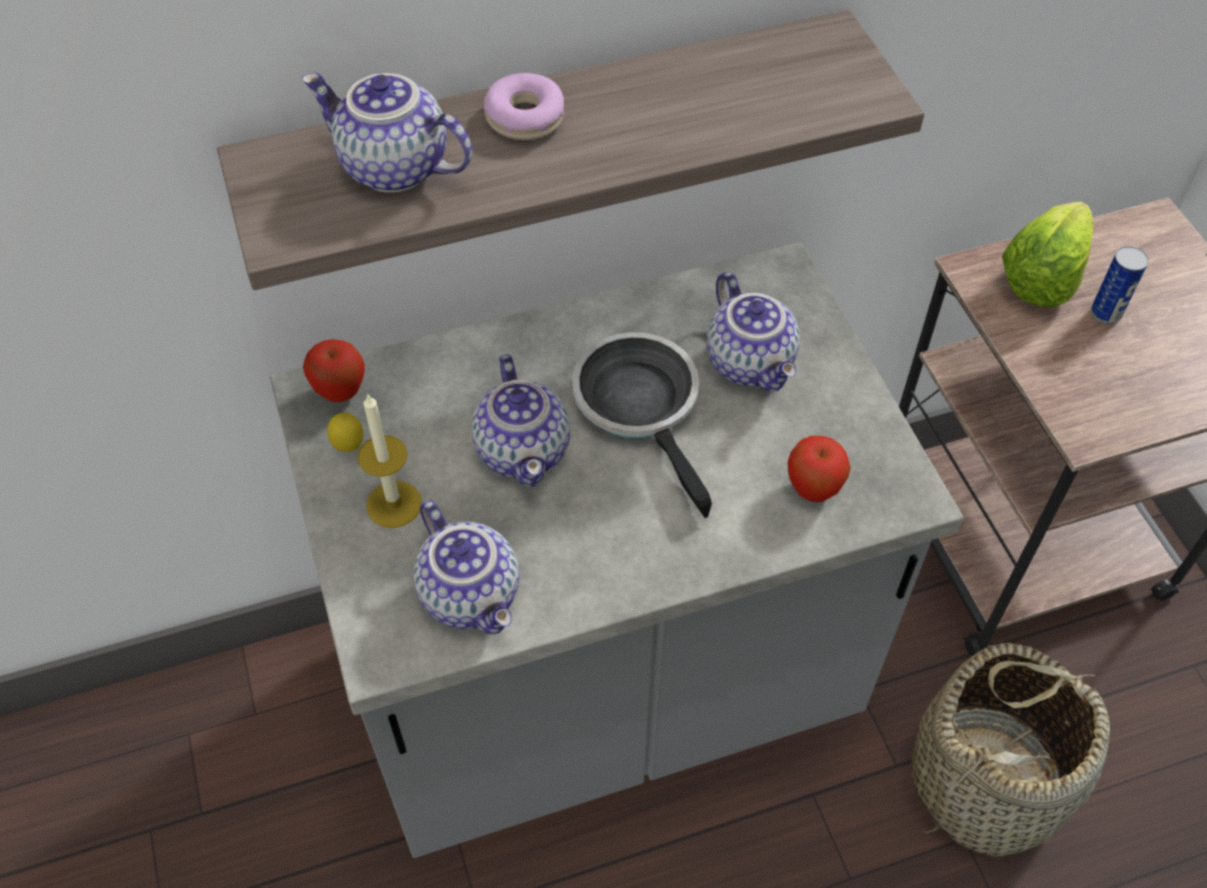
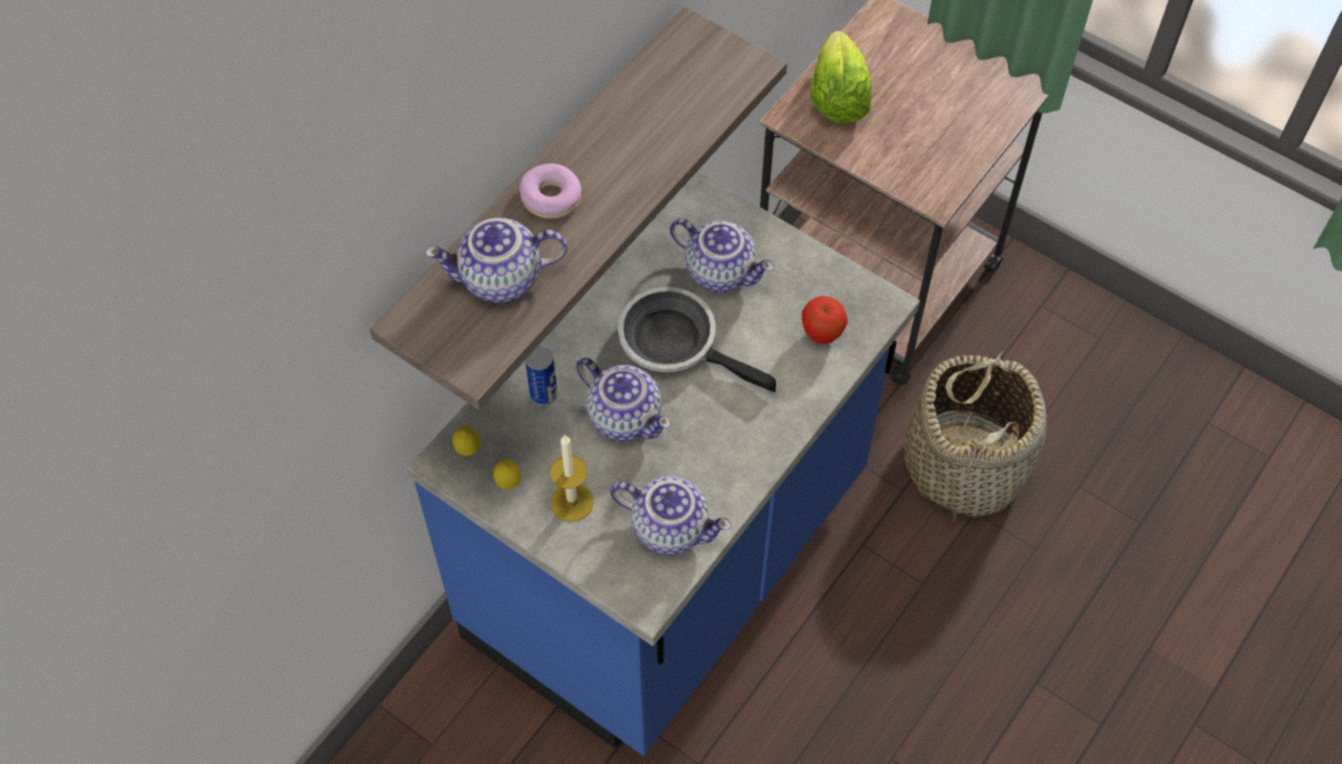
camera: 35 degrees left, 5 degrees up
(340, 392) = (468, 450): apple -> lemon
(603, 686) = (671, 562): grey counter -> blue counter
(1105, 313) = (894, 103): can -> can (543, 395)

